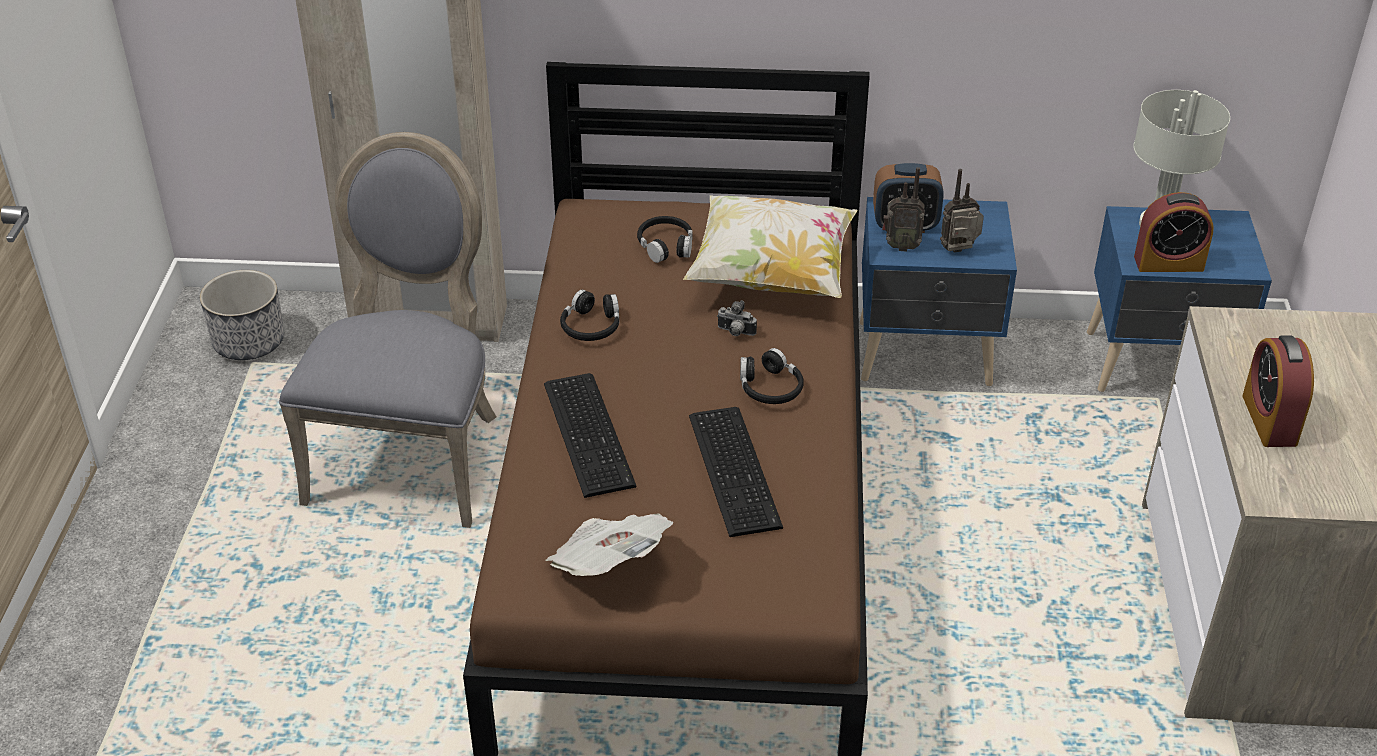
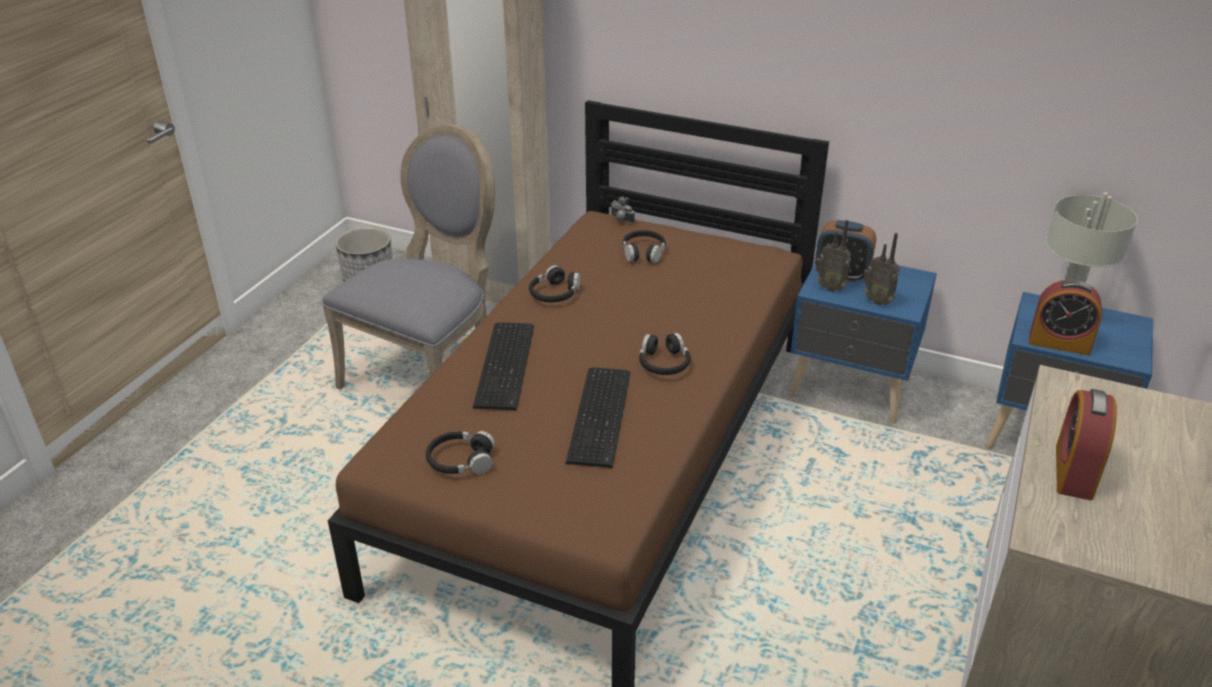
camera: 20 degrees right, 5 degrees down
(609, 565) = (460, 461): newspaper -> black headphones
(735, 333) = (659, 319): camera -> camera (620, 220)
(771, 275) = (711, 286): pillow -> none
(960, 252) = (877, 301): radio -> radio turned 150 degrees counterclockwise

